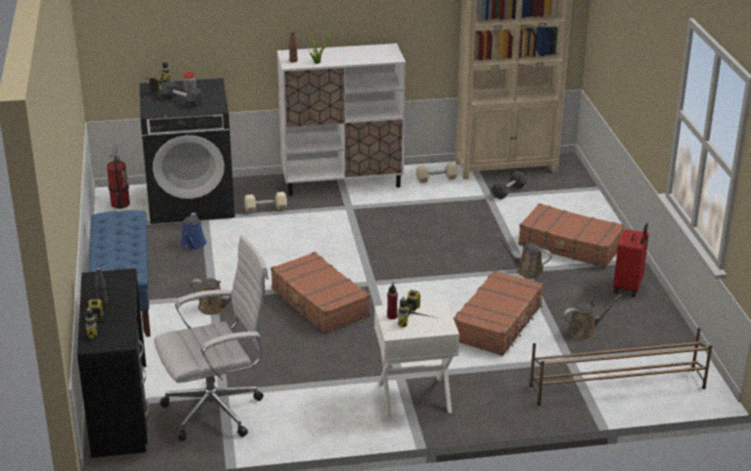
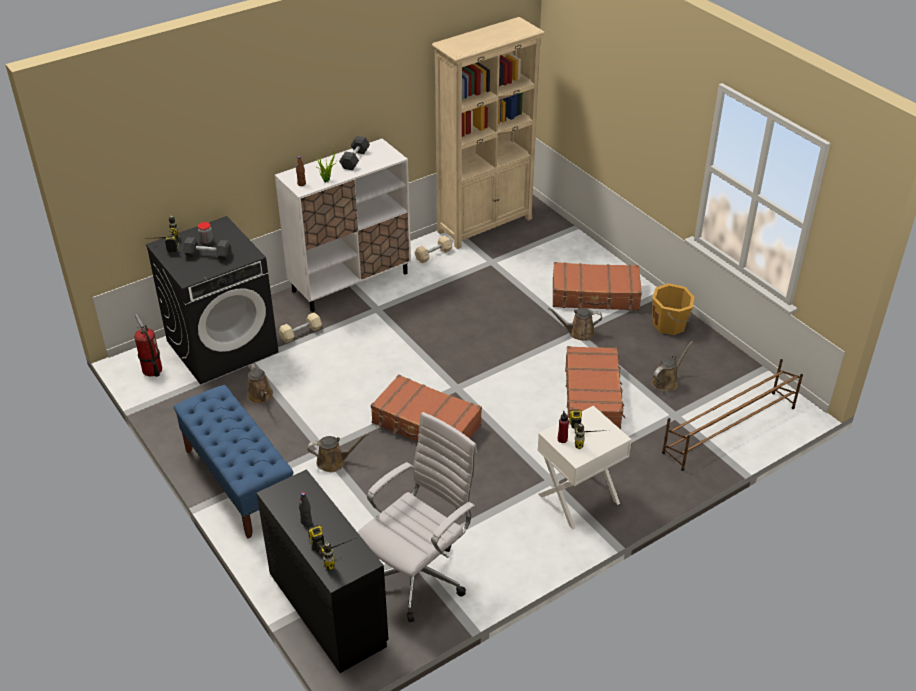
camera: 25 degrees left, 10 degrees up
(193, 245) = (260, 396): blue watering can -> brown watering can
(508, 191) = (505, 251): black dumbbell -> black dumbbell (355, 159)
(628, 287) = (670, 324): red suitcase -> orange bucket

